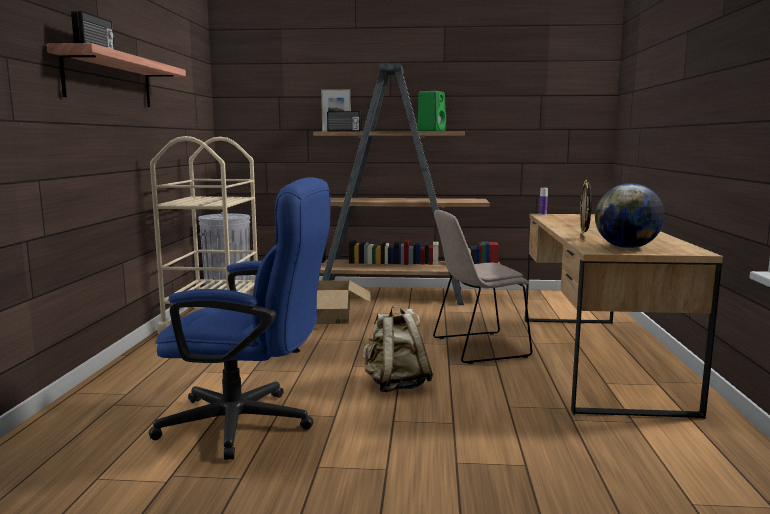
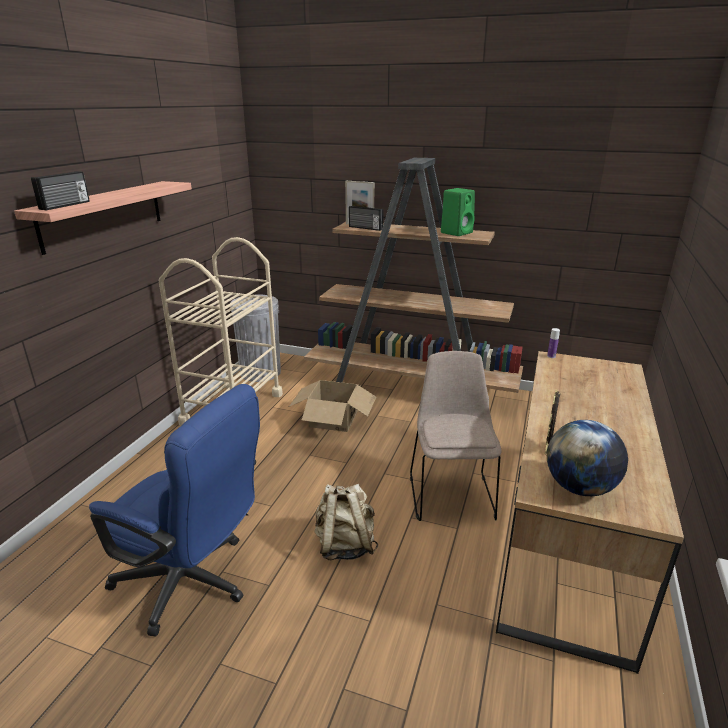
camera: 15 degrees right, 15 degrees up
(476, 348) = (451, 494): beige chair -> beige chair turned 90 degrees clockwise

